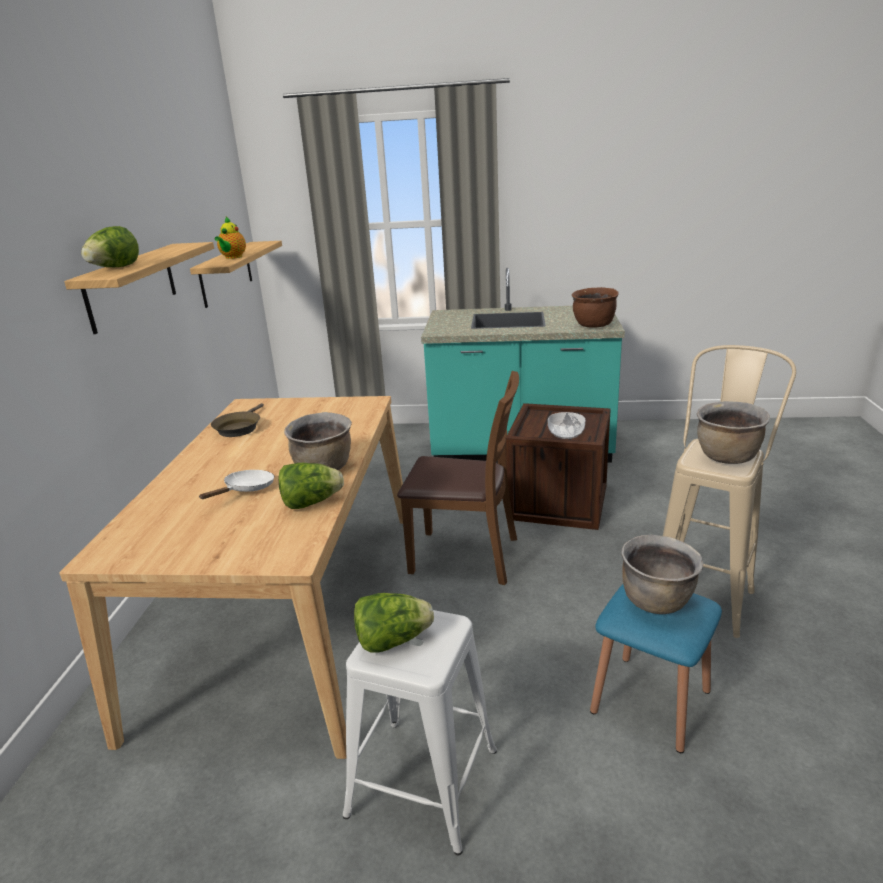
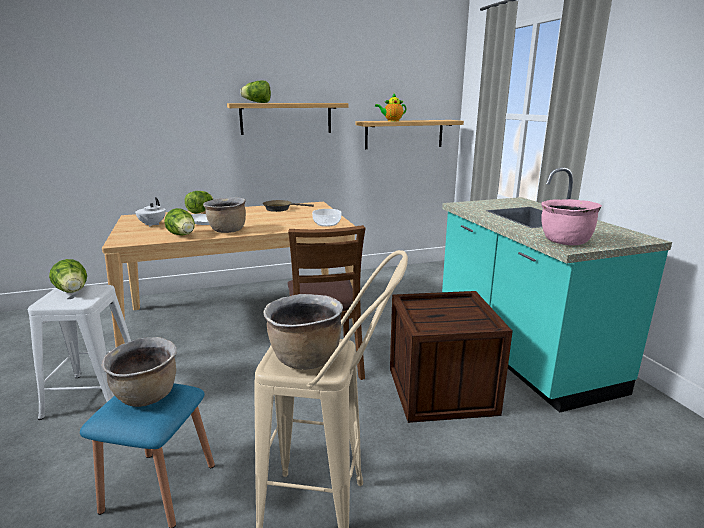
camera: 65 degrees right, 5 degrees down
(161, 488) = (201, 211): none -> lettuce
(200, 532) = (152, 225): none -> white teapot
(566, 433) = (430, 319): bowl -> bowl (326, 224)
(593, 325) = (564, 242): brown cooking pot -> pink cooking pot

